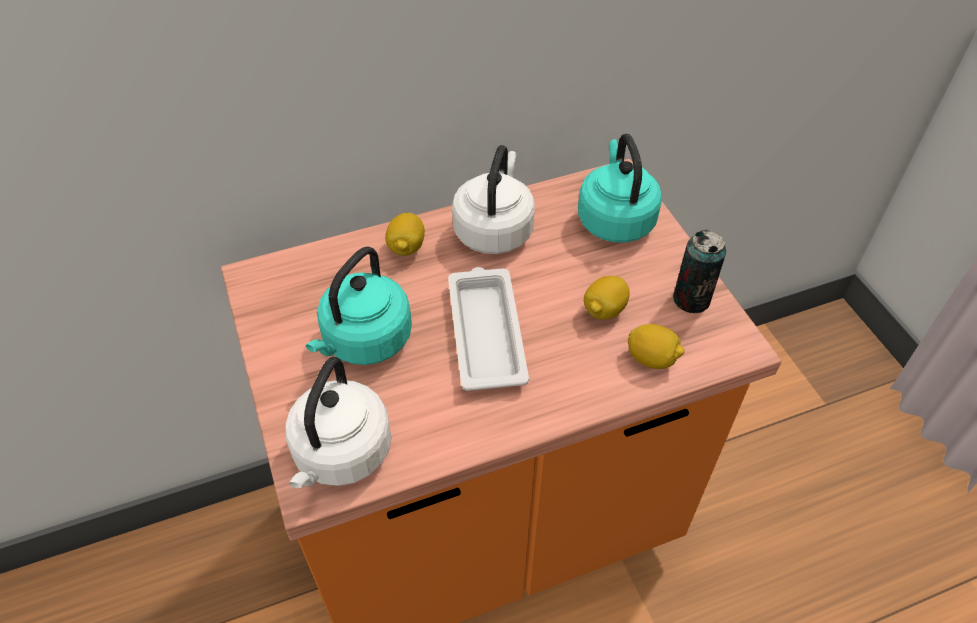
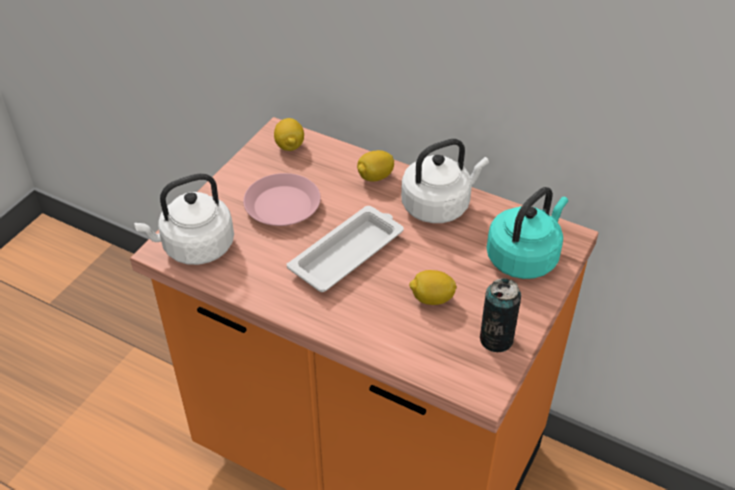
camera: 50 degrees right, 5 degrees down
(364, 341) = (282, 206): turquoise kettle -> pink plate
(652, 359) = (416, 346): lemon -> lemon (289, 146)

